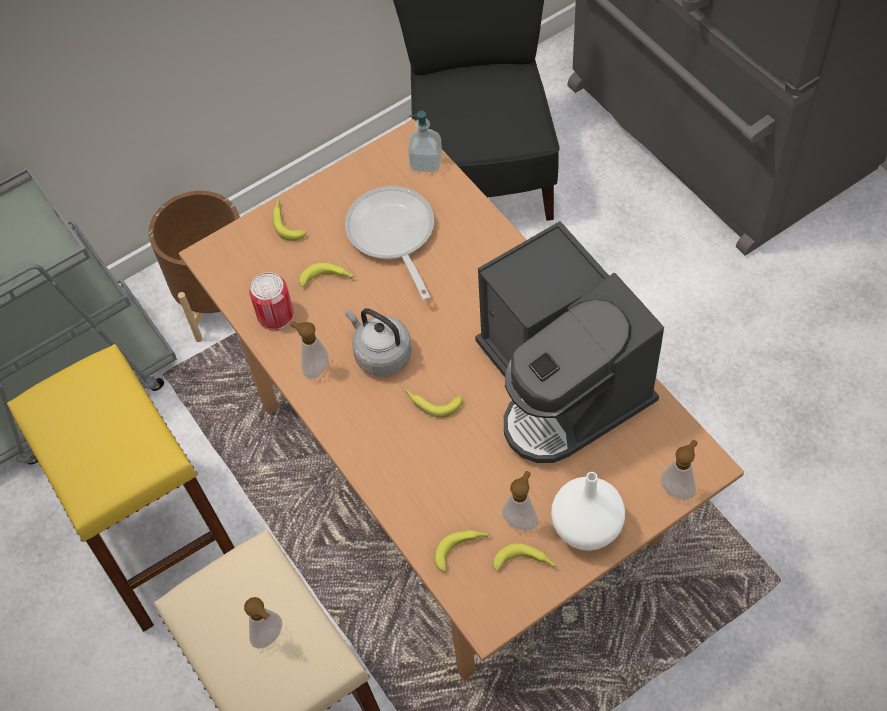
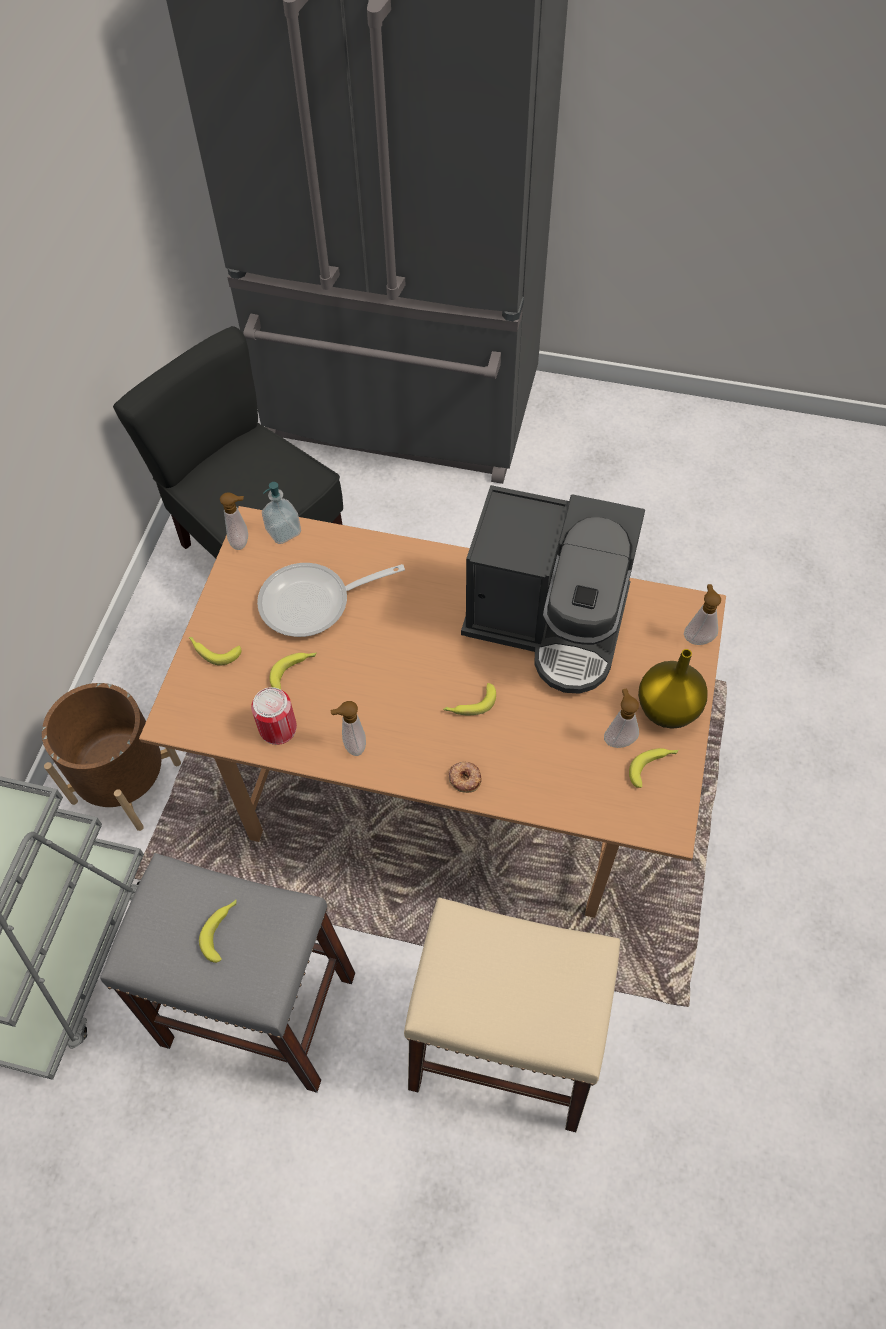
camera: 45 degrees left, 0 degrees up
(159, 538) = (258, 1008): yellow stool -> grey stool
(270, 637) = (527, 975): soap dispenser -> soap dispenser (242, 542)
(370, 456) = (465, 778): none -> donut
(380, 354) = (394, 697): grey kettle -> none
(393, 236) = (313, 603): frying pan -> frying pan turned 45 degrees counterclockwise
(462, 549) = (600, 792): banana -> banana (222, 930)
(585, 527) = (666, 710): white vase -> yellow vase

